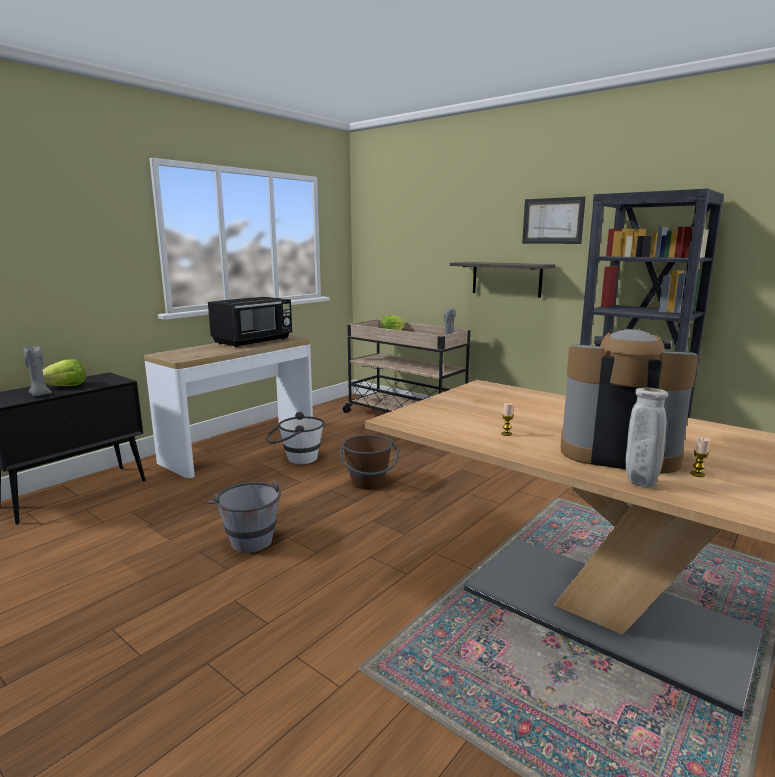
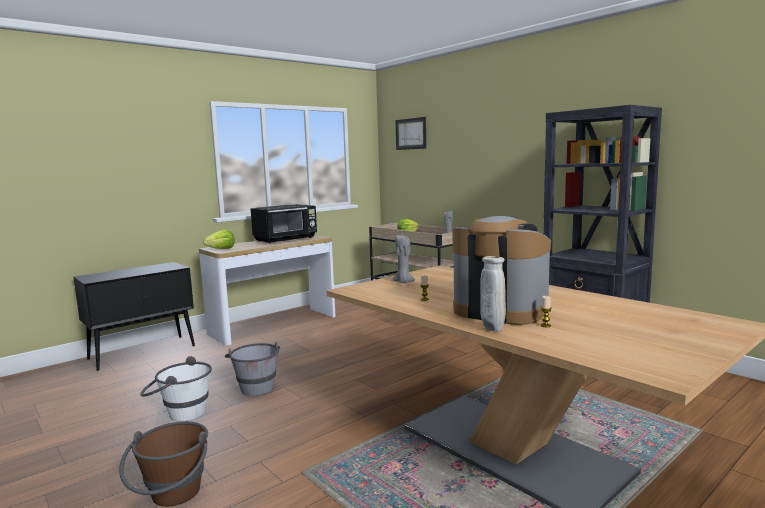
camera: 10 degrees right, 5 degrees down
(39, 395) = (118, 275): grey candle -> grey candle (403, 282)
(66, 386) = (139, 270): lettuce -> lettuce (221, 249)
(296, 459) = (313, 334): white bucket -> white bucket (179, 413)
(369, 485) = (364, 355): brown bucket -> brown bucket (172, 498)
(506, 279) = (496, 186): shelf -> none
(553, 221) = (530, 136): picture -> picture (411, 134)

